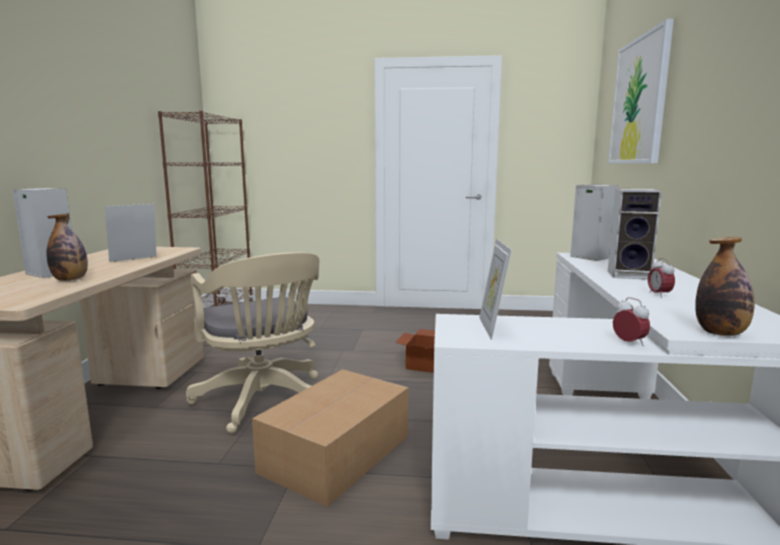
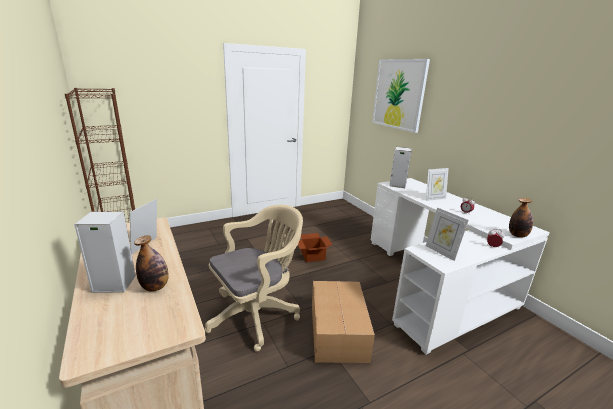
camera: 35 degrees left, 10 degrees up
(263, 402) = (257, 314): beige office chair -> beige office chair turned 60 degrees counterclockwise
(630, 275) = (434, 198): speaker -> picture frame

